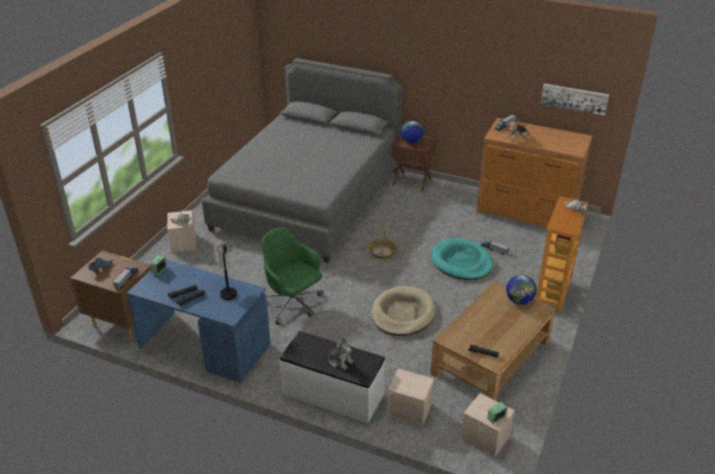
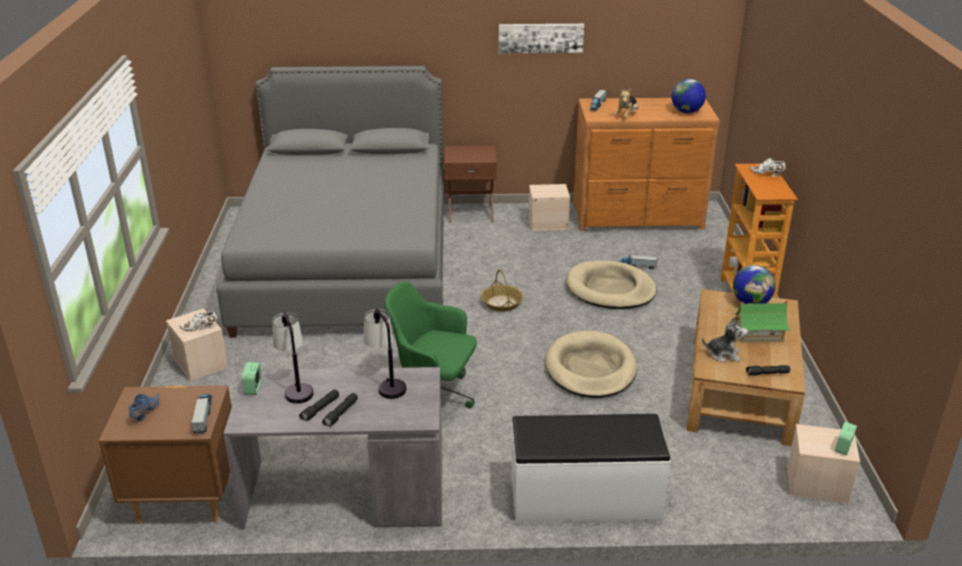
camera: 25 degrees left, 5 degrees down
(180, 277) = (295, 387): none -> table lamp
(203, 346) = (344, 494): blue desk -> grey desk
(340, 361) = (605, 437): plush toy -> plush toy (723, 354)
(410, 409) = (699, 482): beige storage box -> beige storage box (548, 223)
(411, 142) = (468, 155): globe -> globe (686, 112)
(461, 262) = (610, 289): turquoise dog bed -> beige dog bed
(503, 324) = (758, 334): none -> toy house
(574, 98) = (678, 52): picture -> picture (540, 37)

